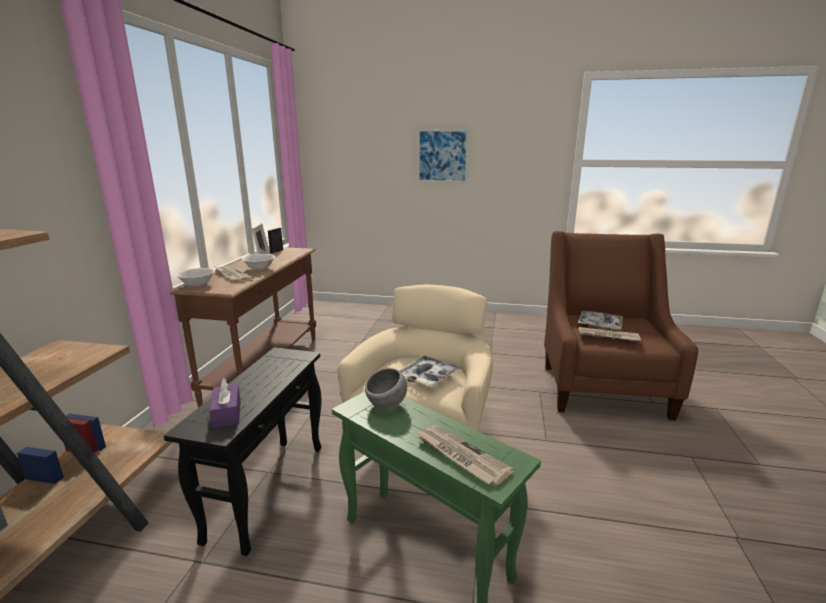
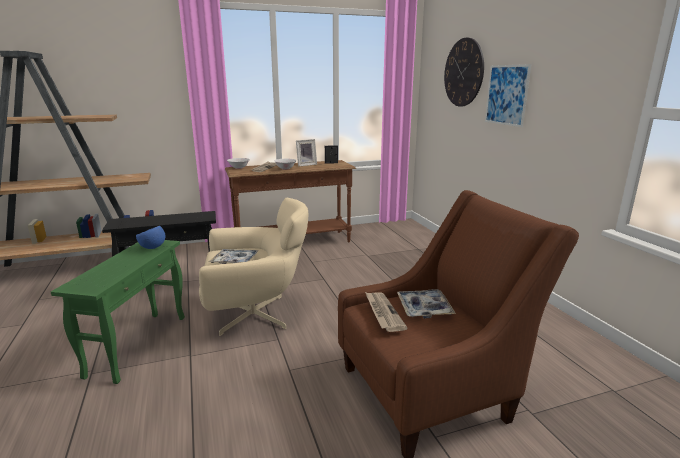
camera: 60 degrees right, 0 degrees up
(227, 413) = (131, 222): purple tissue box -> none
(376, 136) = (463, 72): none -> wall clock
(387, 405) = (152, 248): grey bowl -> blue bowl
(460, 456) = (97, 274): newspaper -> none

